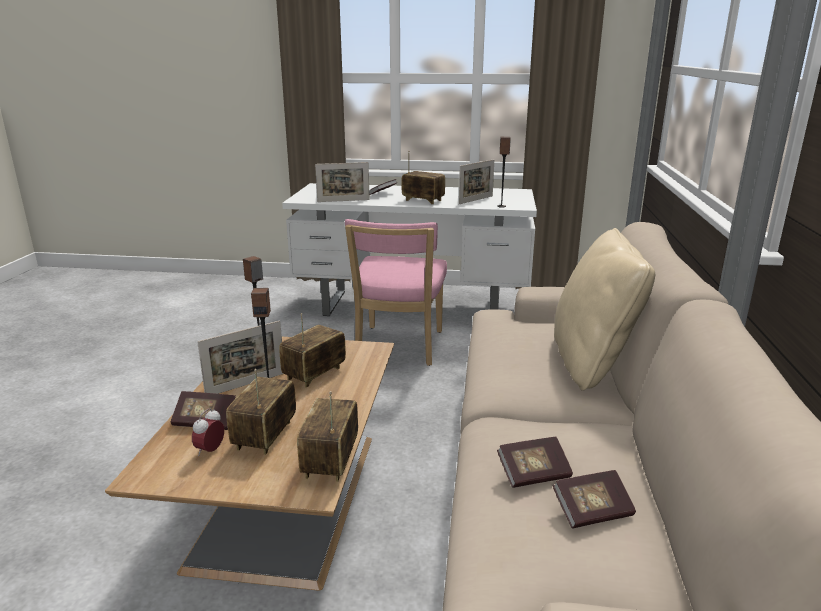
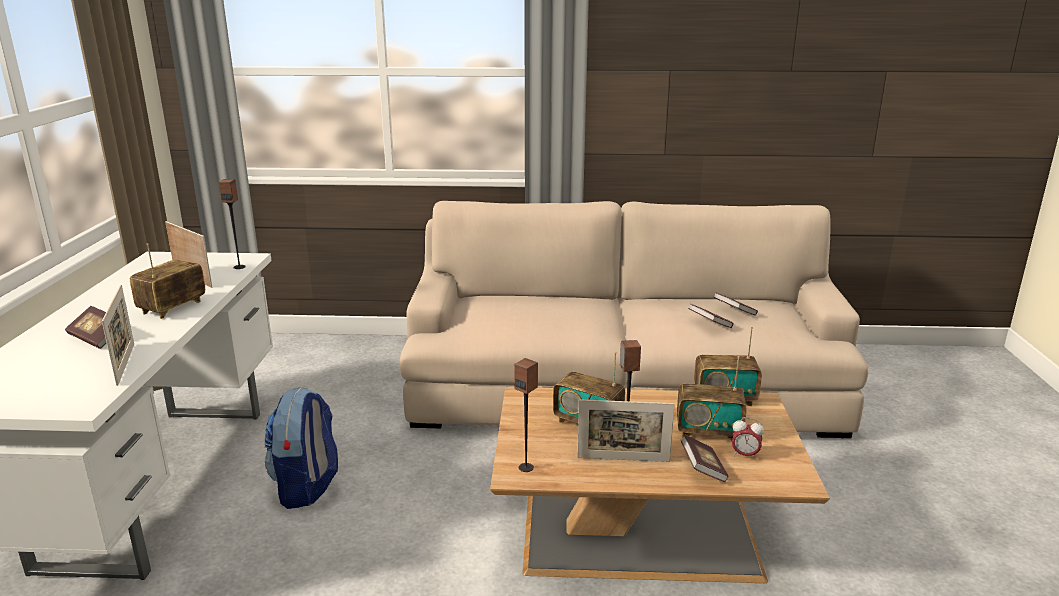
camera: 95 degrees left, 0 degrees up
(246, 384) = (623, 459): picture frame -> picture frame turned 135 degrees clockwise
(398, 348) = (307, 487): pink chair -> backpack
(591, 363) = (550, 300): beige pillow -> none

